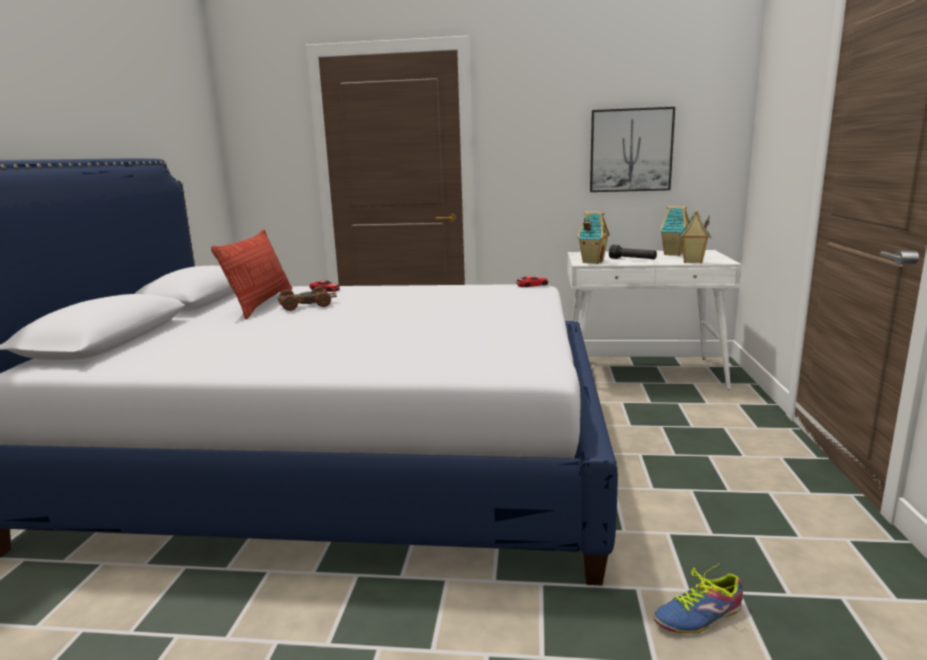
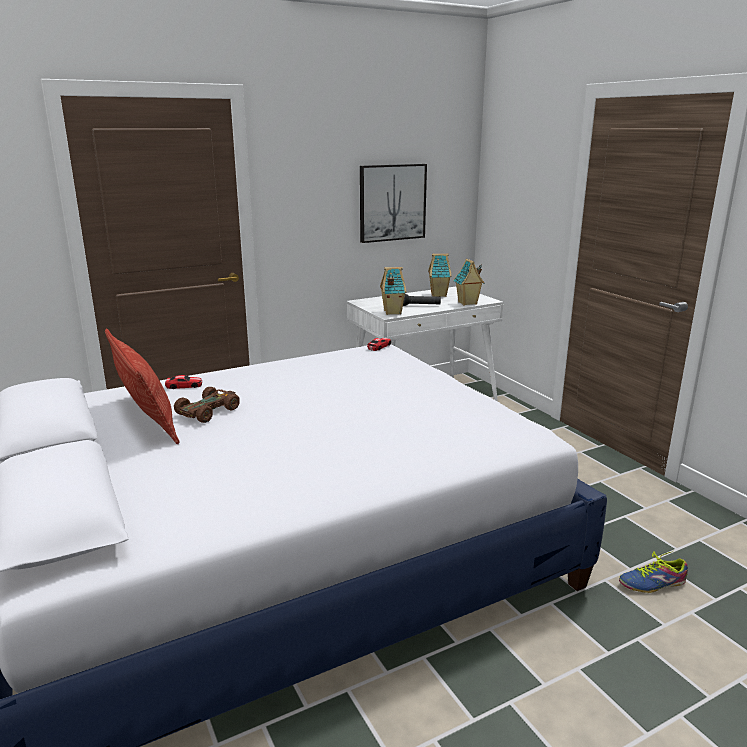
camera: 35 degrees left, 5 degrees up
(699, 615) = (652, 583): shoe -> shoe turned 45 degrees clockwise

